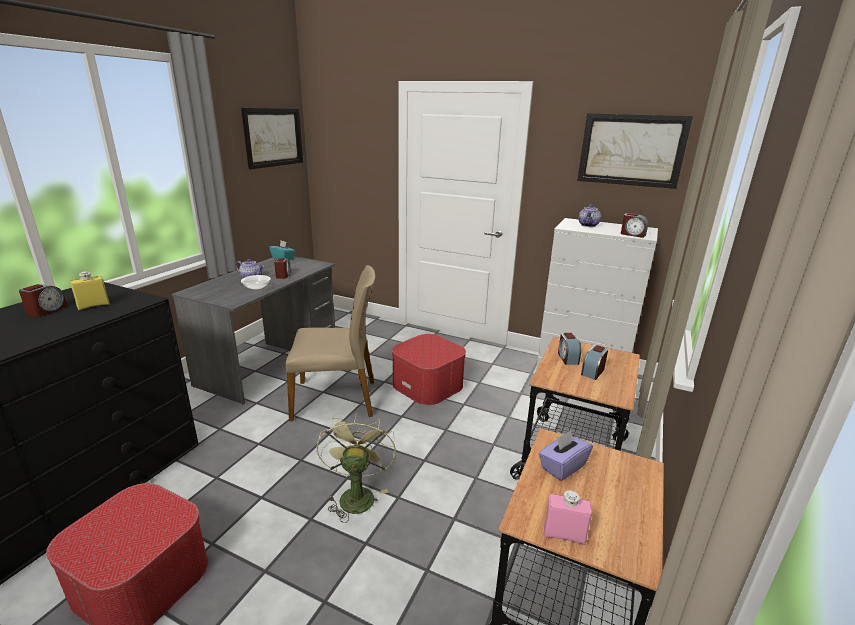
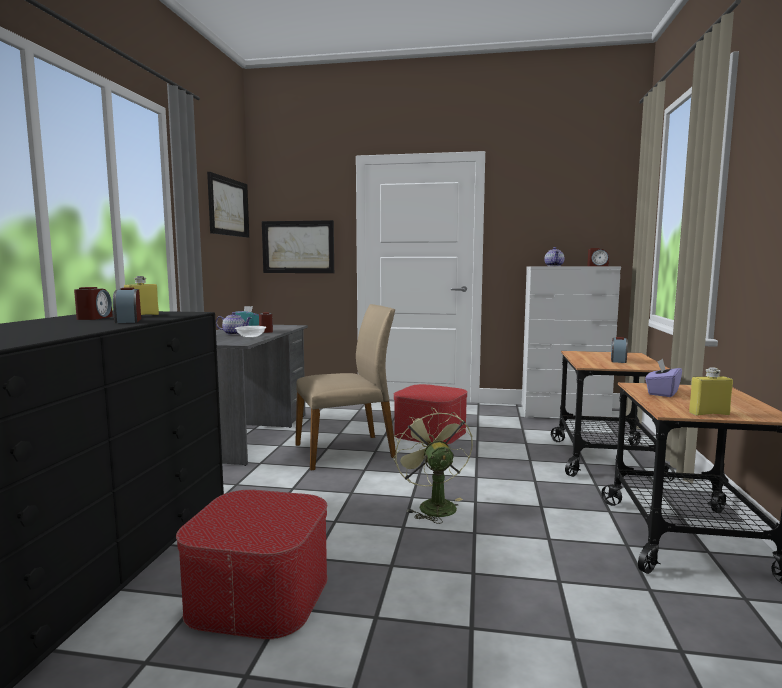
camera: 15 degrees left, 15 degrees down
(564, 535) = (709, 413): pink bottle -> yellow bottle
(567, 358) = (588, 357): alarm clock -> alarm clock (128, 321)
(631, 150) = (576, 203): picture -> picture (298, 247)

